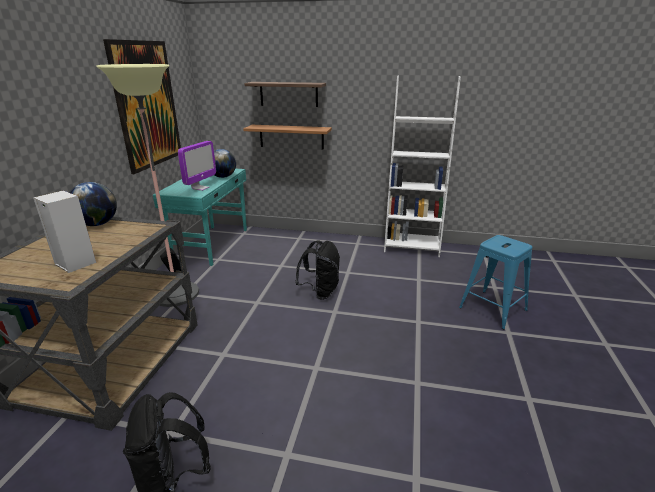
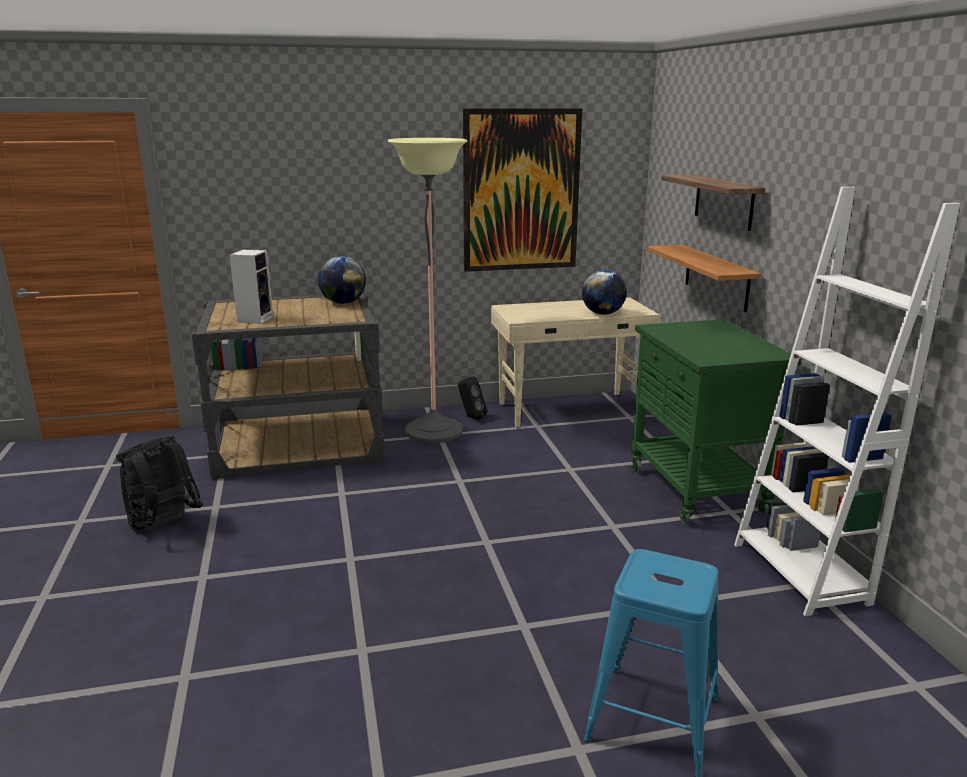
camera: 65 degrees right, 5 degrees down
(200, 188) = (542, 315): monitor -> none
(212, 244) = (570, 410): turquoise console table -> beige console table
(320, 292) = (528, 518): black backpack -> none
(335, 244) = (696, 492): none -> green cart

